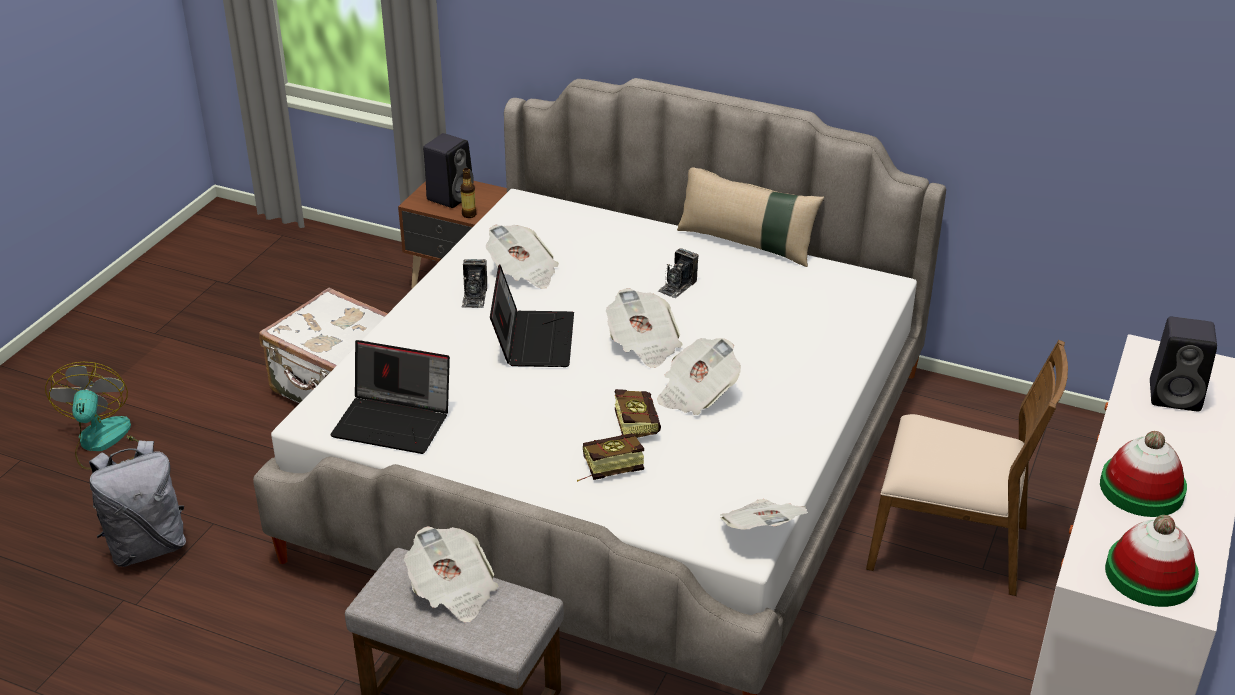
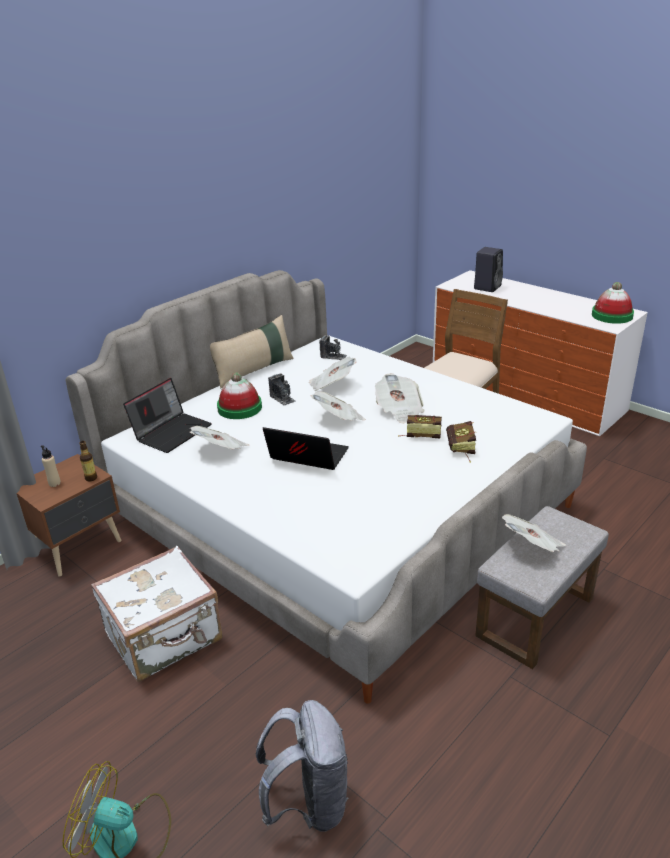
camera: 70 degrees left, 5 degrees down
(395, 422) = (374, 528): laptop -> laptop (172, 431)
(450, 196) = (54, 483): black speaker -> beige bottle
(474, 296) = (236, 474): camera -> camera (333, 356)
(761, 531) = (532, 412): newspaper -> newspaper (331, 385)
(1141, 489) = (552, 306): hat -> hat (239, 408)

